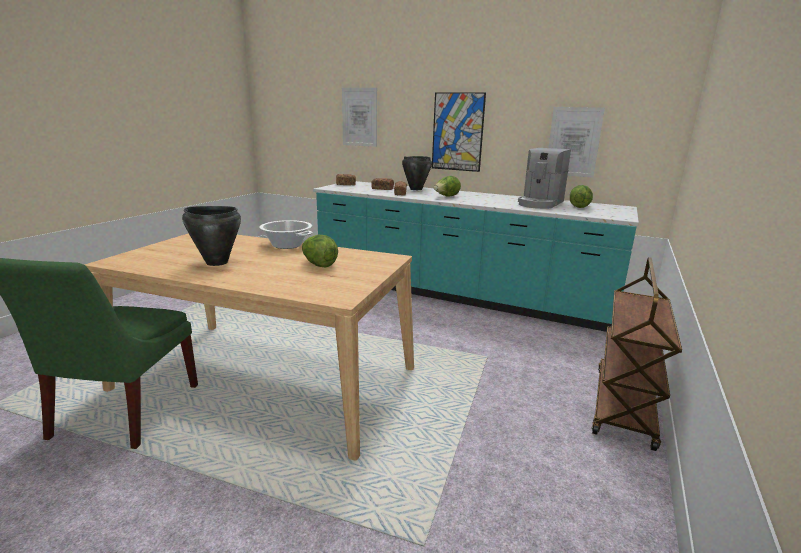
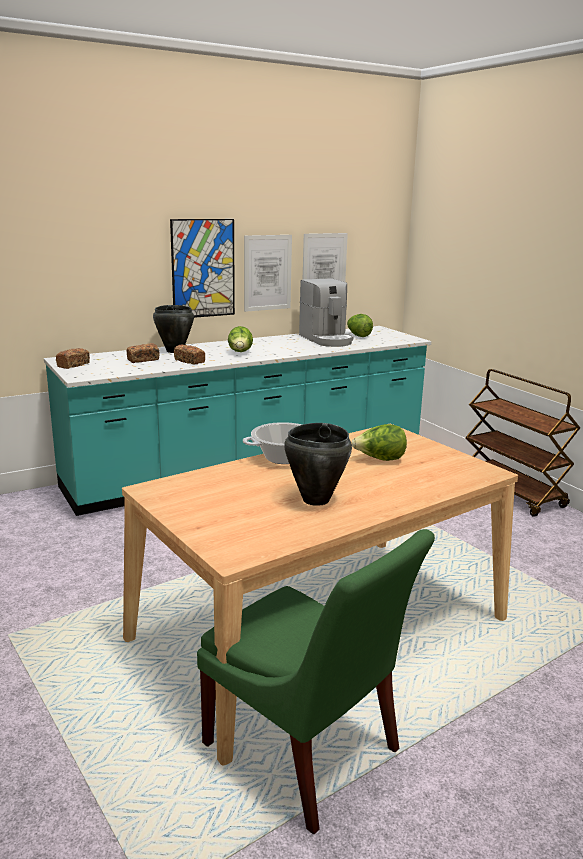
camera: 55 degrees left, 0 degrees up
(359, 117) = (51, 258): picture -> picture (267, 273)

